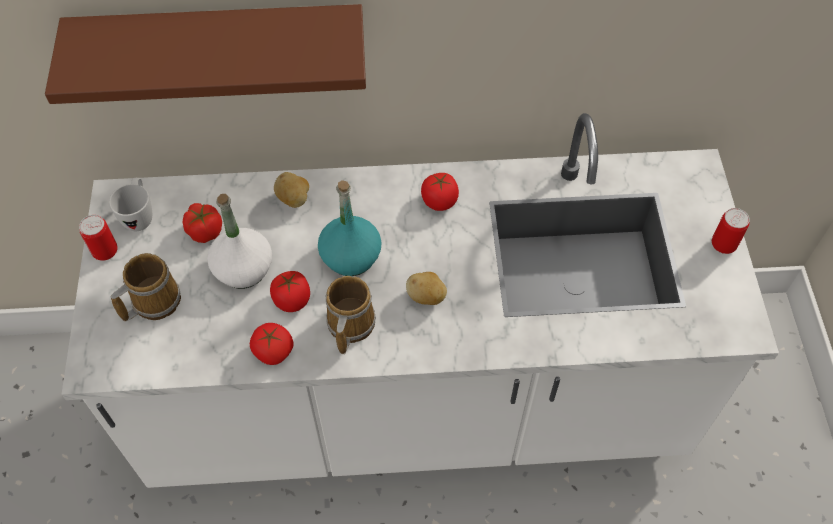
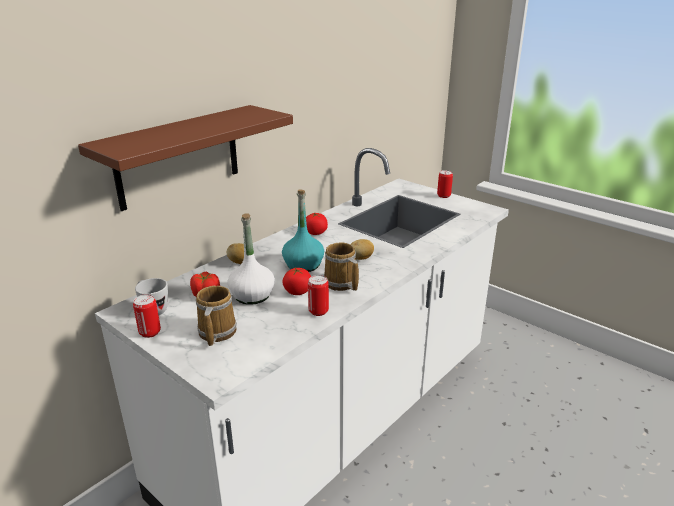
camera: 45 degrees left, 30 degrees down
(273, 351) = (318, 311): tomato -> can

